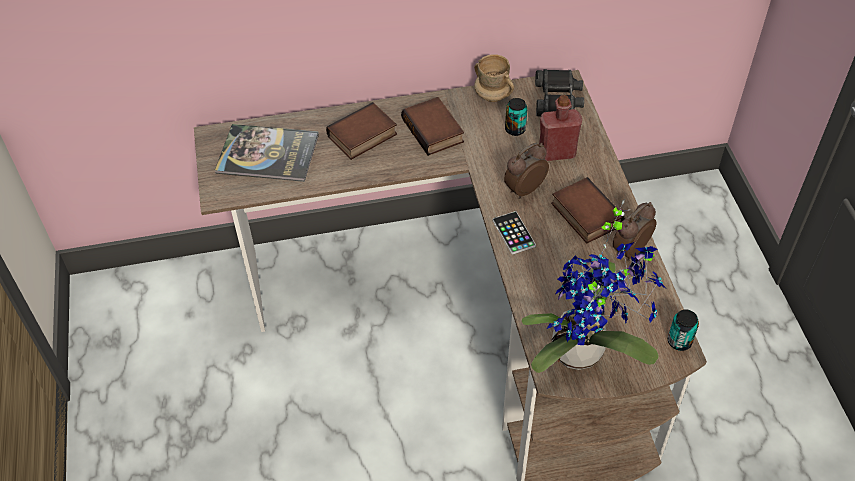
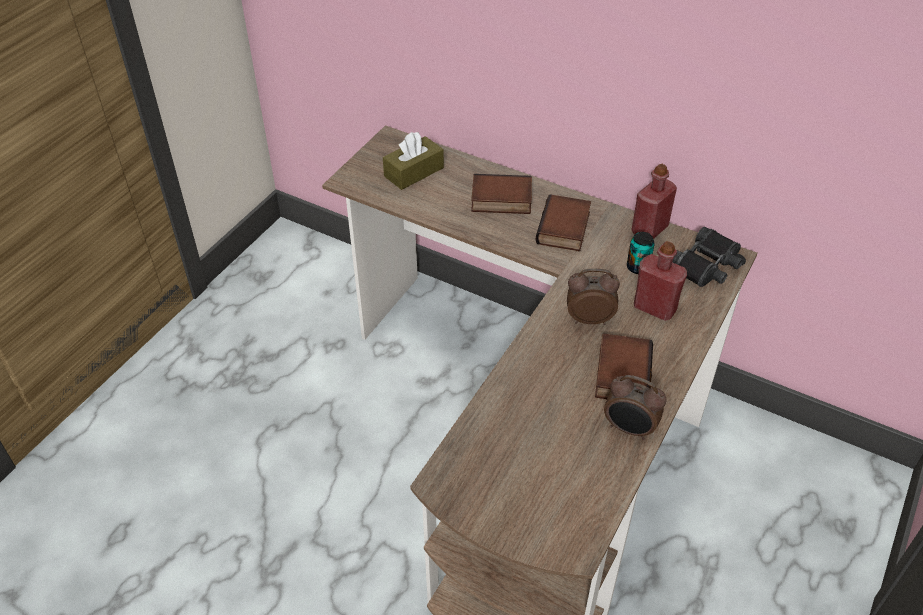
camera: 40 degrees right, 5 degrees down
(268, 154) = (414, 172): book -> brown tissue box
(493, 95) = (649, 230): beige mug -> red bottle
(513, 233) = (539, 347): phone -> none
(584, 352) = (487, 483): potted plant -> none
(629, 250) = (629, 429): alarm clock -> alarm clock turned 150 degrees counterclockwise
(679, 341) = (585, 539): can -> none

